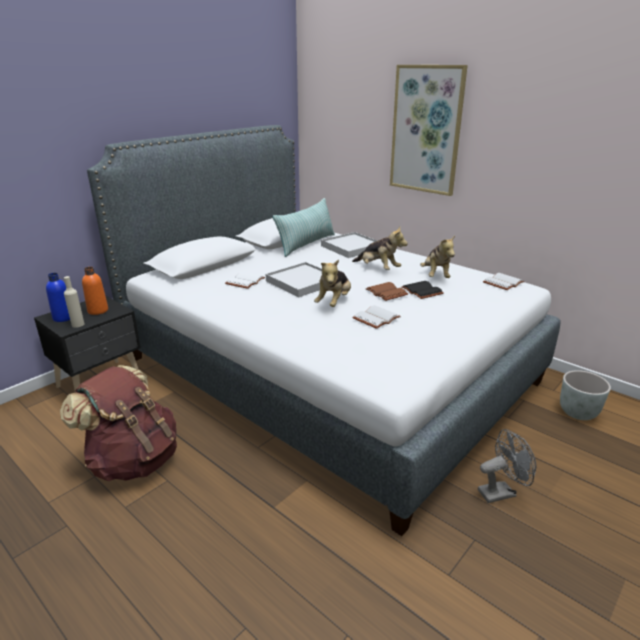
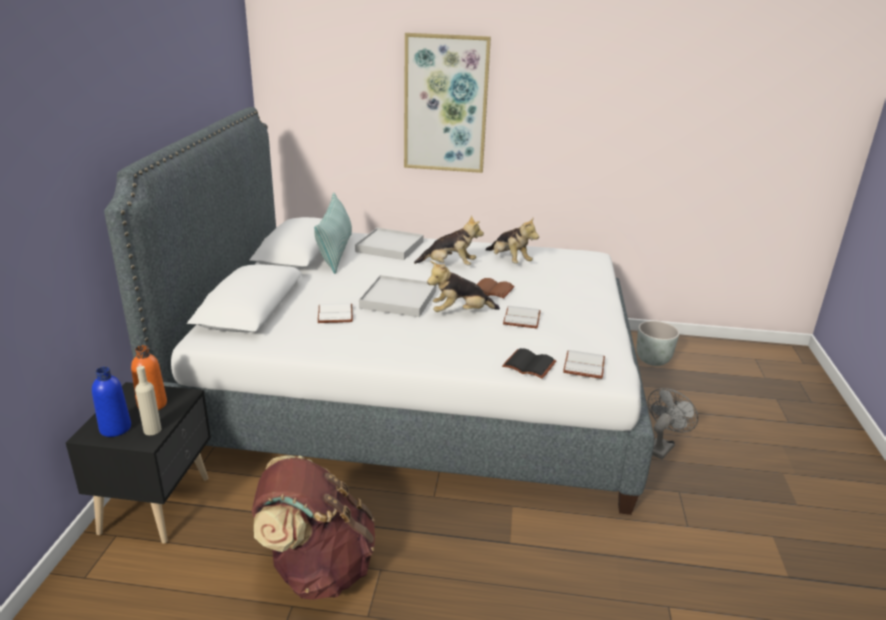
camera: 35 degrees left, 0 degrees up
(334, 302) = (460, 313): plush toy -> plush toy turned 90 degrees clockwise
(420, 291) = (518, 280): black book -> black book (528, 365)
(503, 283) = (572, 255): white book -> white book (585, 366)

